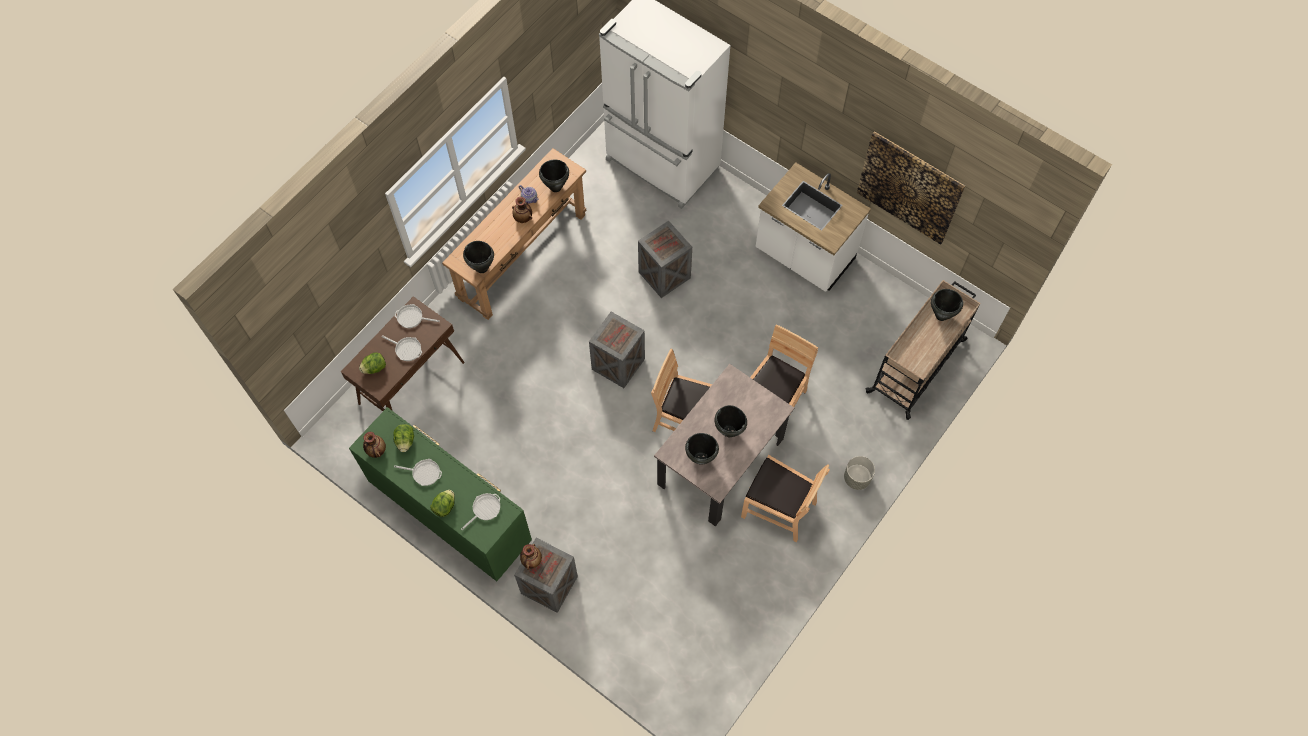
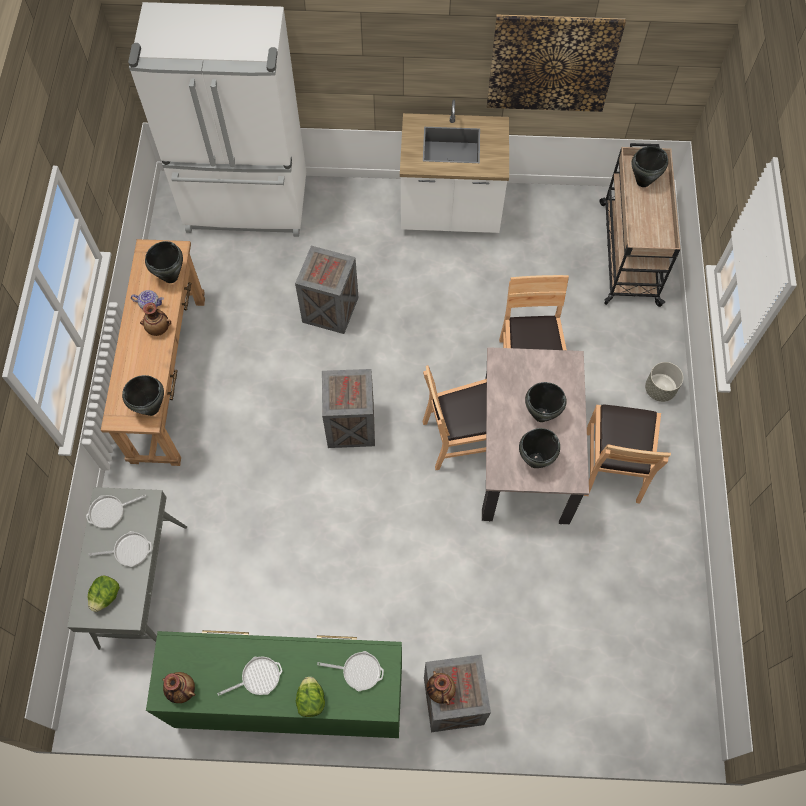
camera: 35 degrees left, 0 degrees up
(405, 441) = (209, 656): lettuce -> none
(412, 382) = (143, 585): brown console table -> grey console table
(485, 509) = (358, 671): frying pan -> frying pan turned 90 degrees clockwise
(779, 508) = (613, 466): brown chair -> brown chair turned 105 degrees clockwise

